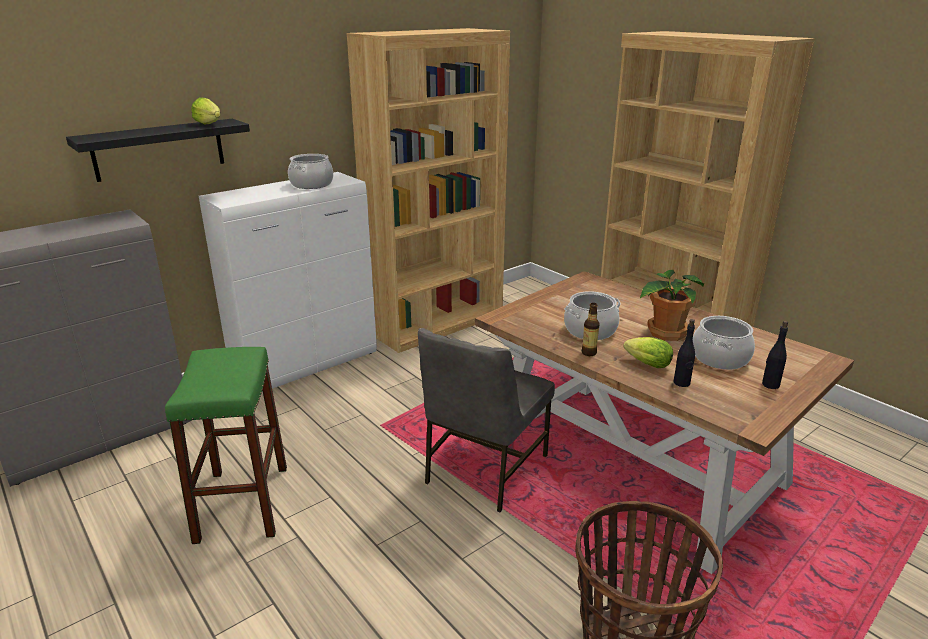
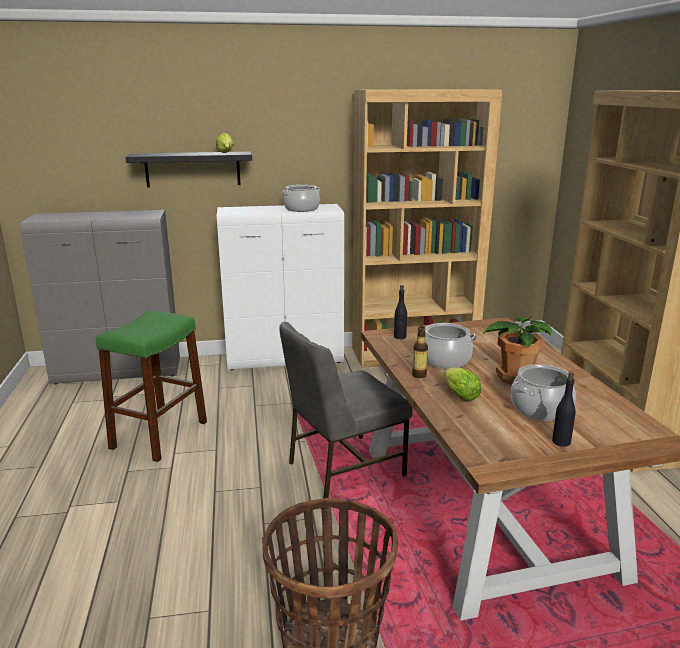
camera: 30 degrees right, 5 degrees down
(681, 383) = (471, 417): black bottle -> black bottle (400, 337)

